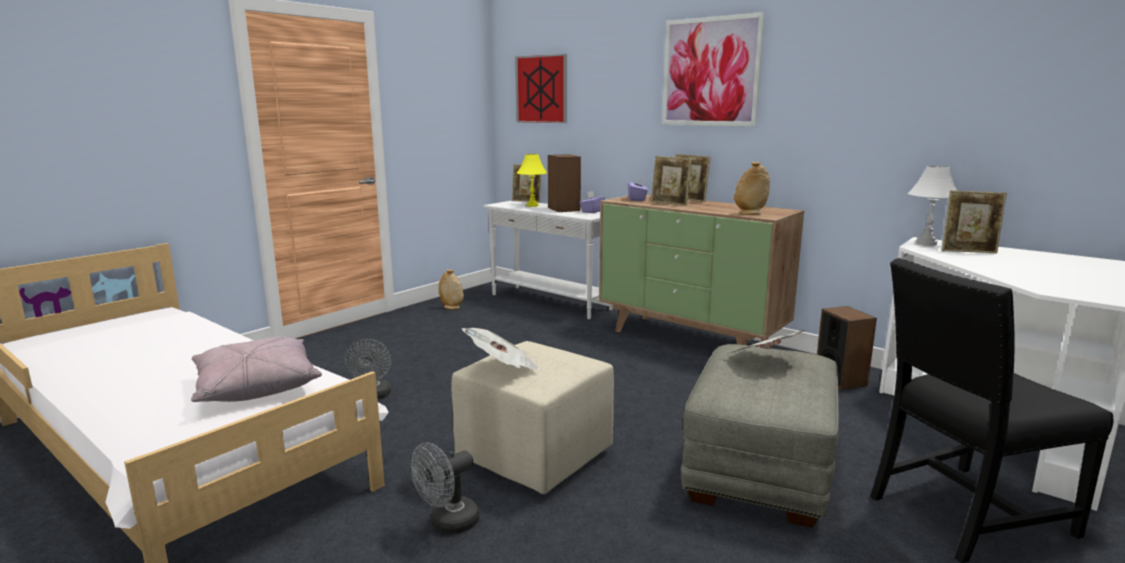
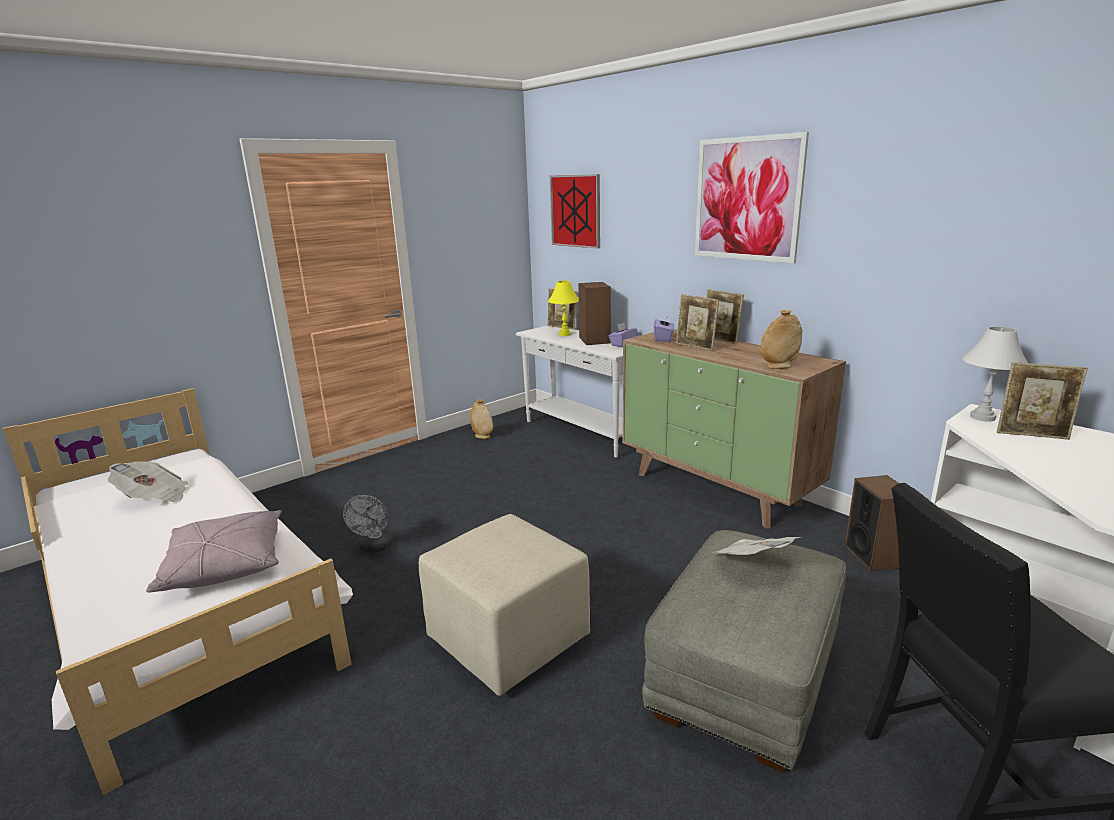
camera: 10 degrees right, 5 degrees up
(448, 524) = (396, 722): grey fan -> none
(503, 368) = (467, 556): newspaper -> newspaper (154, 497)

